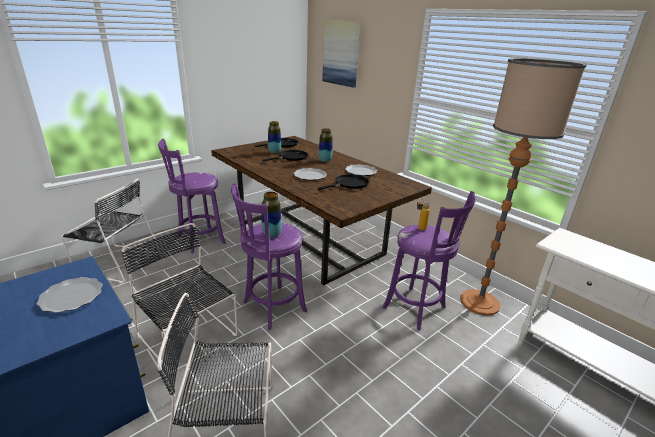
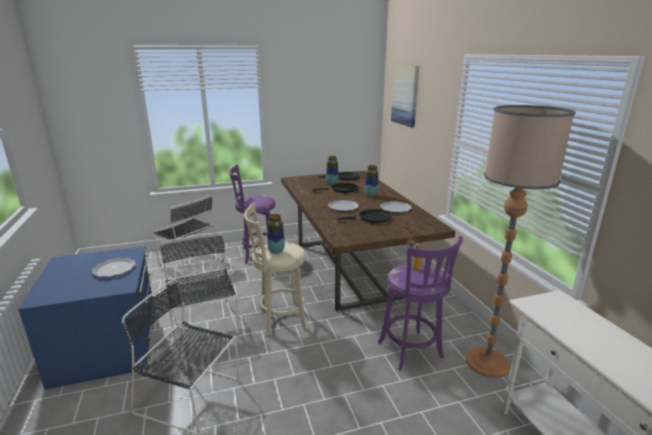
camera: 25 degrees right, 5 degrees down
(271, 308) = (279, 319): purple stool -> beige stool

